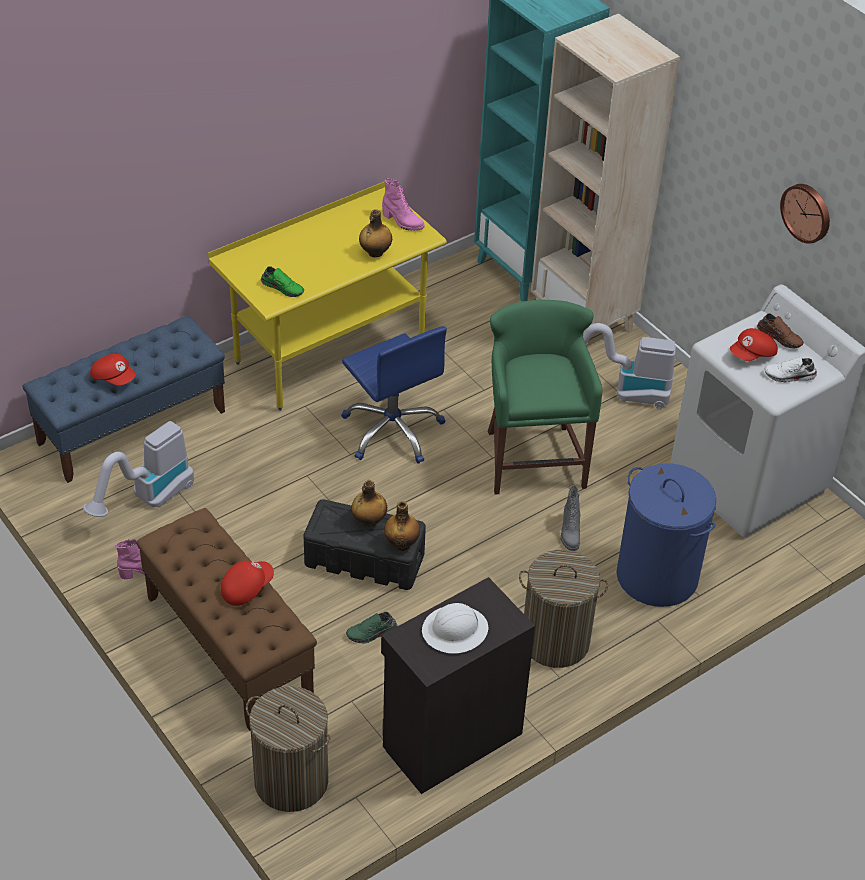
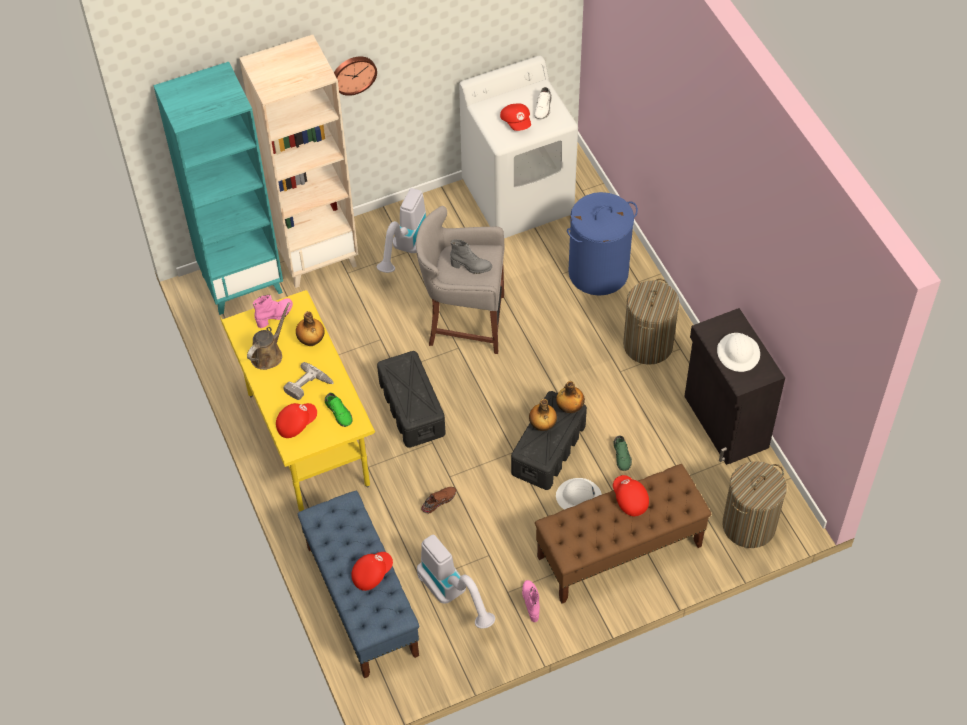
camera: 75 degrees left, 10 degrees up
(262, 258) = (296, 423): none -> red cap
(283, 287) = (339, 412): green shoe -> green shoe turned 105 degrees clockwise
(301, 596) = (578, 497): none -> white hard hat
(312, 260) = (309, 387): none -> power drill
(349, 225) = (268, 354): none -> brown watering can
(392, 430) = (412, 409): blue office chair -> black storage box
(533, 457) = (463, 321): green stool -> grey stool
(569, 533) = (547, 315): grey boot -> grey boot (471, 267)
(780, 337) = (502, 102): brown shoe -> brown shoe (438, 501)
(807, 212) = (460, 27): wall clock -> wall clock (353, 74)

